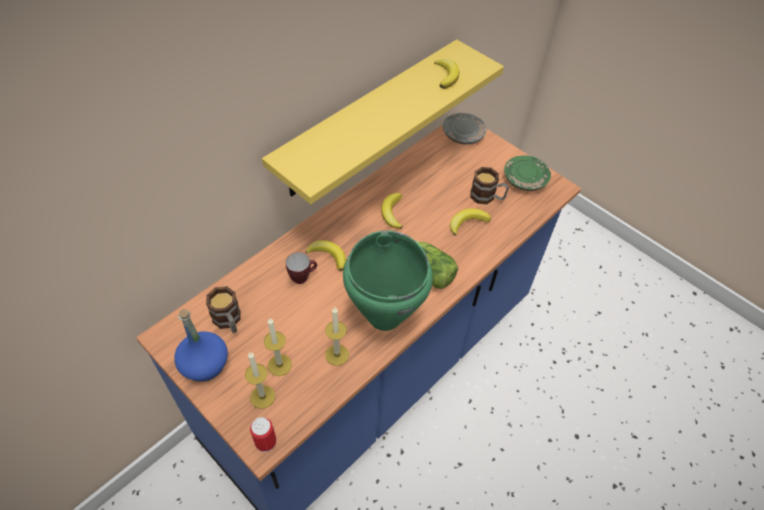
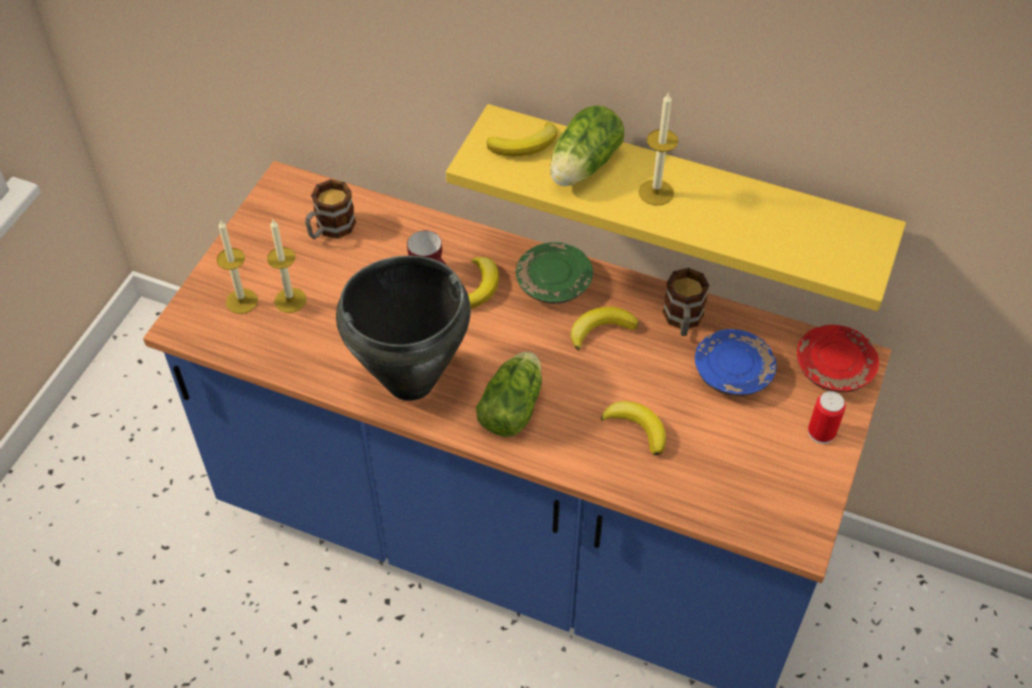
camera: 70 degrees right, 0 degrees up
(205, 364) = (263, 233): blue bottle -> none
(266, 442) = (186, 326): can -> can (821, 432)
(337, 354) = (329, 350): candle -> candle (656, 192)
(347, 135) = (582, 167): none -> lettuce
(384, 317) = (409, 380): green cooking pot -> black cooking pot
(446, 75) = (795, 234): banana -> banana (525, 145)
(448, 171) = (733, 372): none -> blue plate
(463, 134) = (834, 368): grey plate -> red plate
(487, 197) = (708, 440): mug -> mug (683, 320)
(525, 179) = (786, 484): green plate -> green plate (554, 283)

